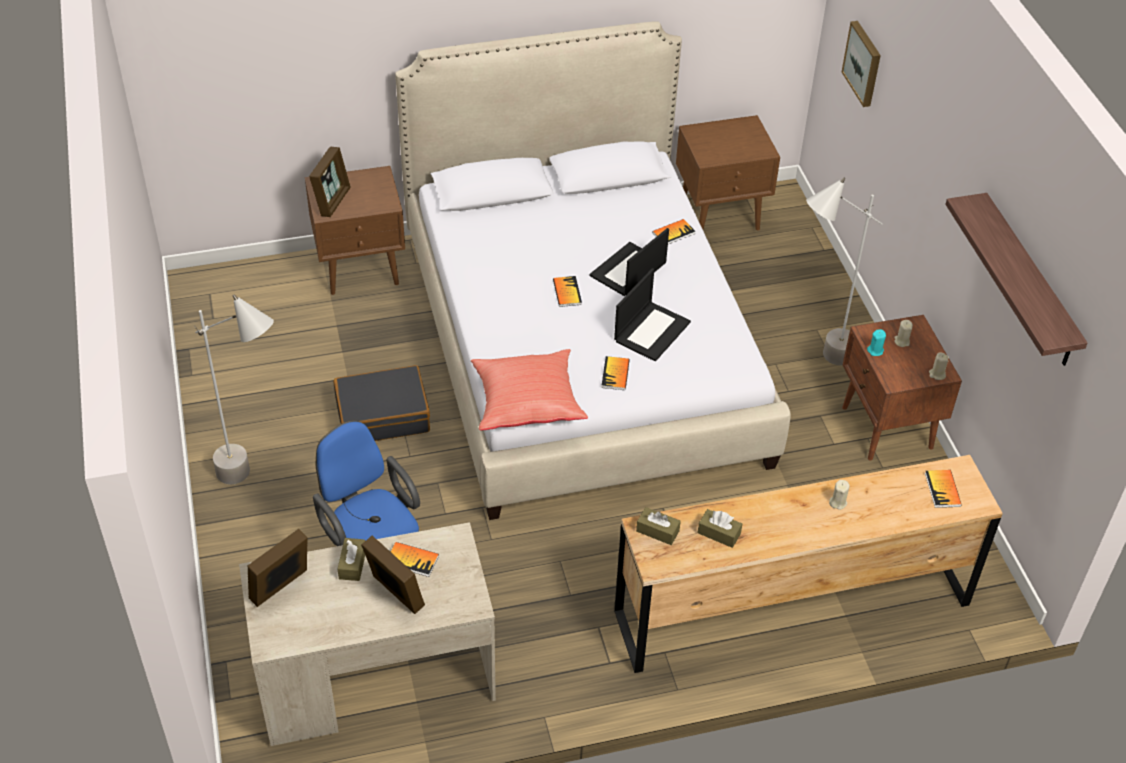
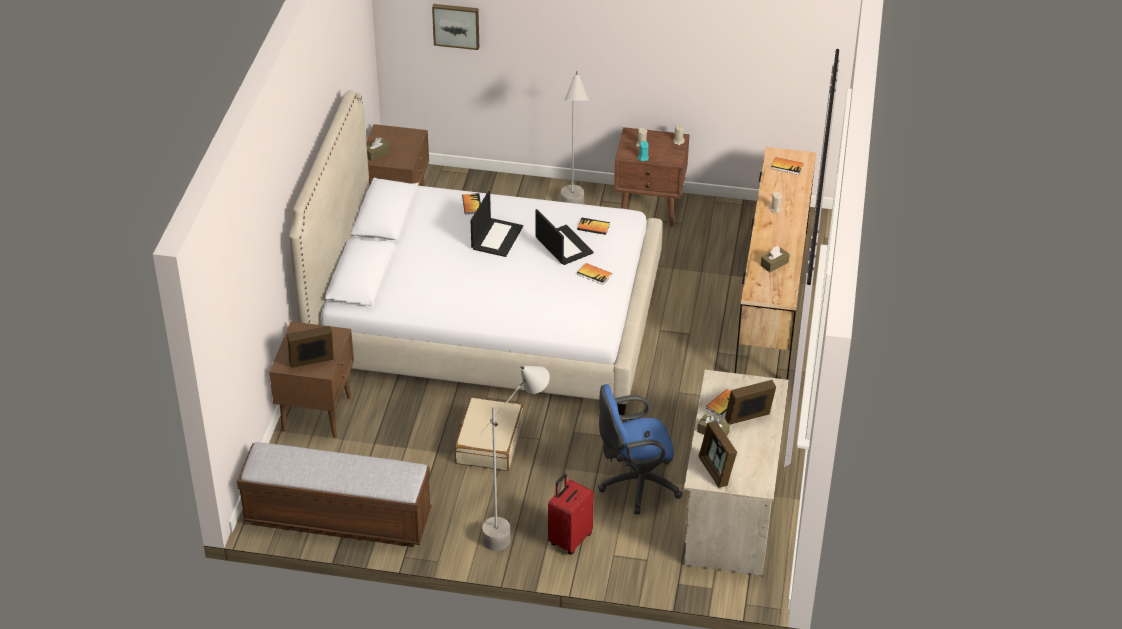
camera: 65 degrees left, 5 degrees down
(214, 336) = (337, 518): none -> bench
(259, 535) = (569, 539): none -> red suitcase
(332, 201) = (312, 363): picture frame -> picture frame turned 60 degrees counterclockwise
(382, 415) = (488, 442): black suitcase -> beige suitcase
(526, 403) = (596, 323): red pillow -> none
(567, 292) = (499, 272): book -> book (593, 227)
(628, 271) = (496, 237): laptop -> laptop turned 135 degrees counterclockwise
(657, 531) = (759, 288): brown tissue box -> brown tissue box (377, 154)
(1029, 282) = (727, 34): shelf -> none

